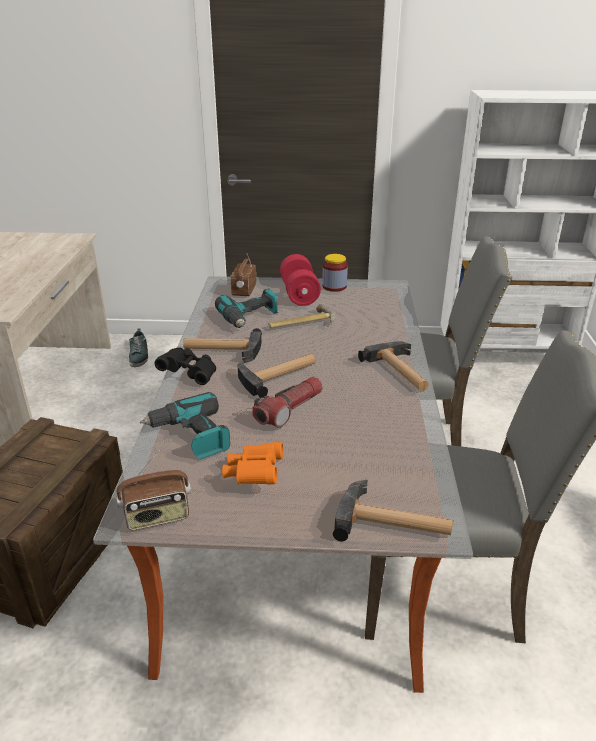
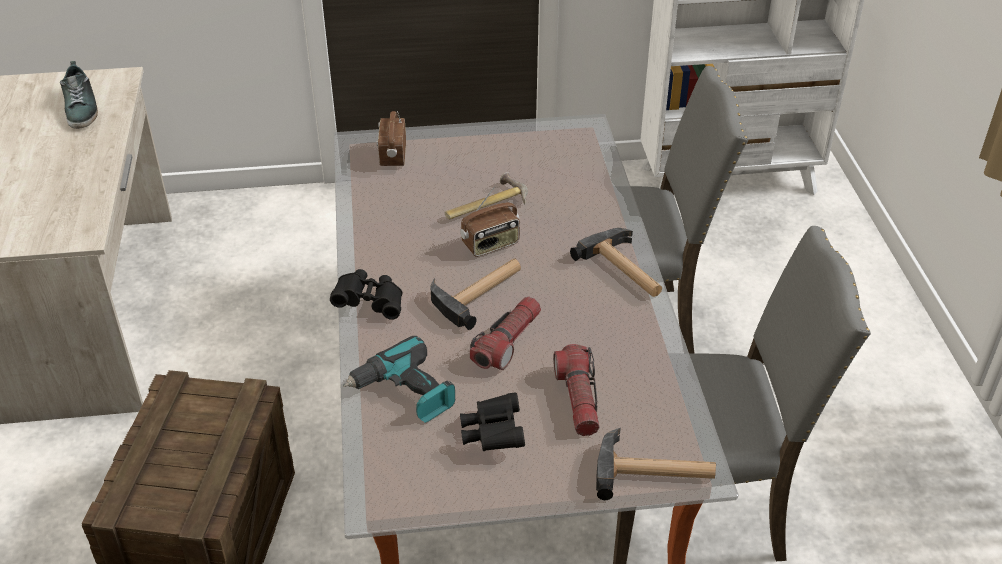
camera: 10 degrees left, 10 degrees up
(139, 356) = (220, 230): shoe -> shoe (82, 109)
(157, 517) = (404, 499): radio -> radio (491, 245)
(222, 350) = (397, 260): hammer -> none
(250, 318) = (416, 202): power drill -> none
(254, 474) = (493, 434): orange binoculars -> black binoculars
(299, 294) = (469, 153): red dumbbell -> none
(334, 286) = (511, 135): jar -> none
(337, 456) = (578, 399): none -> flashlight

